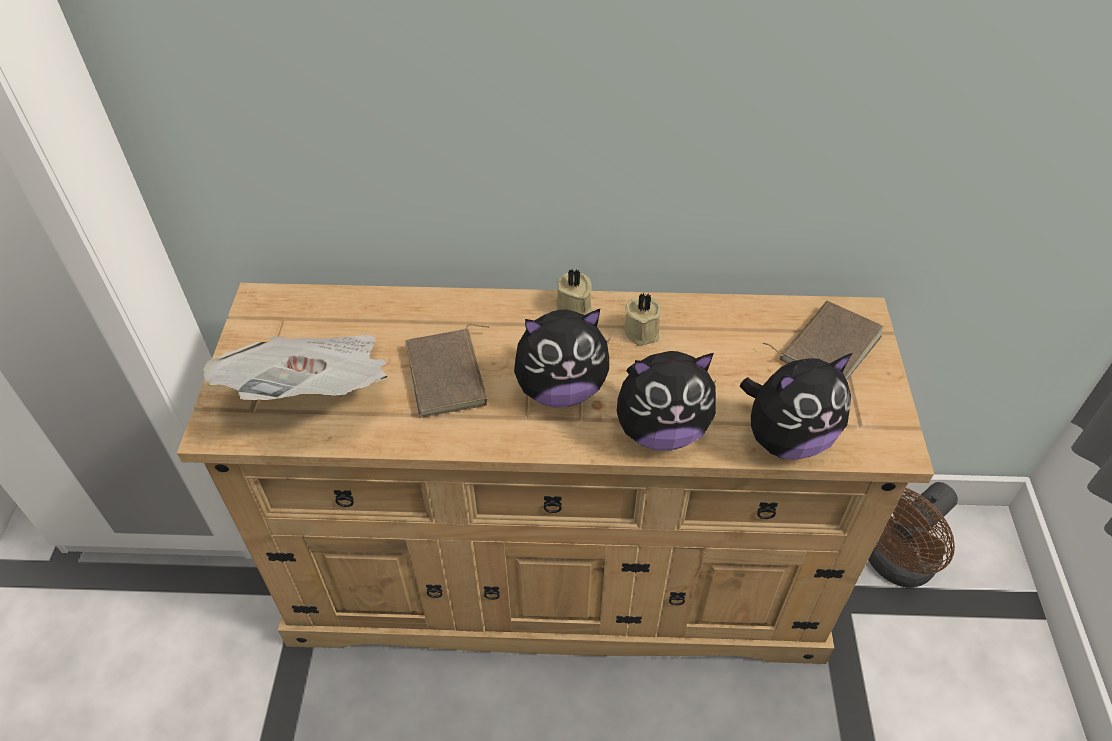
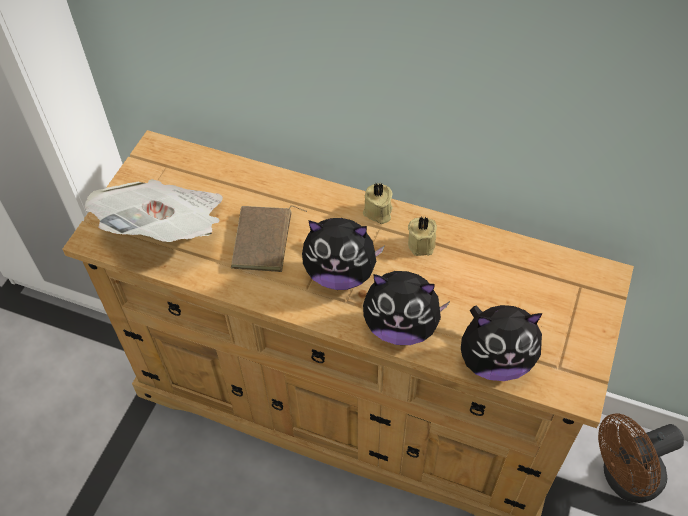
camera: 20 degrees right, 5 degrees up
(827, 346) = (564, 295): brown book -> none

